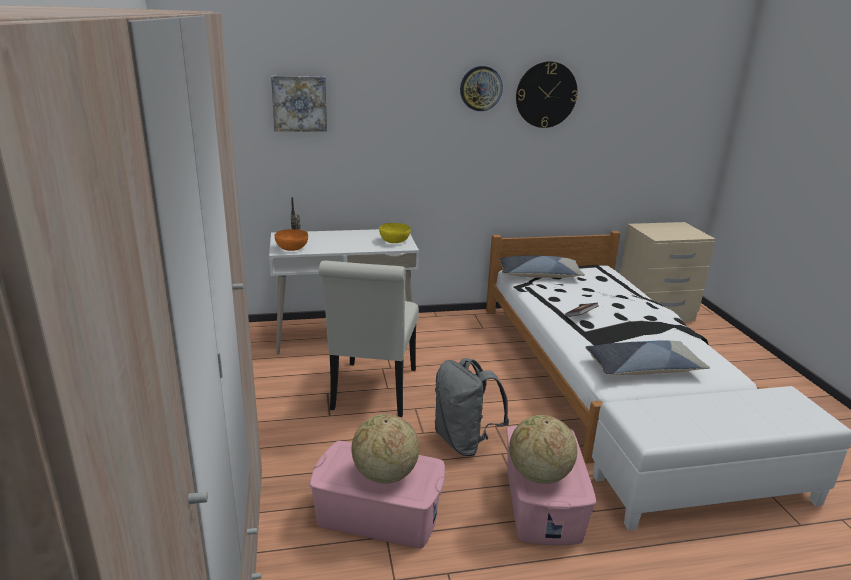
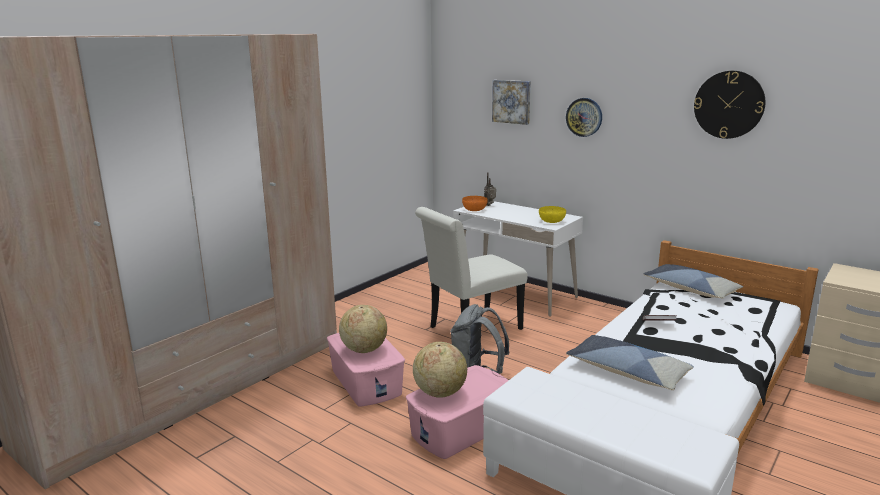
camera: 50 degrees right, 5 degrees down
(481, 88) = (659, 95): wall clock -> wall clock (584, 117)

